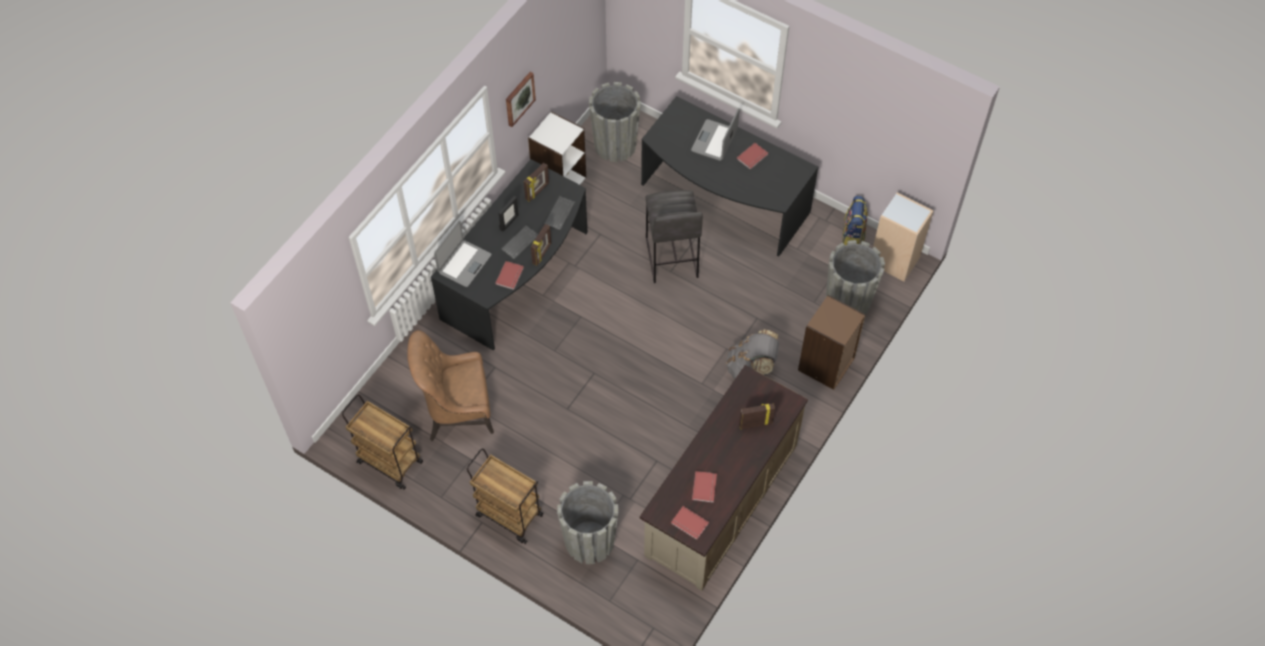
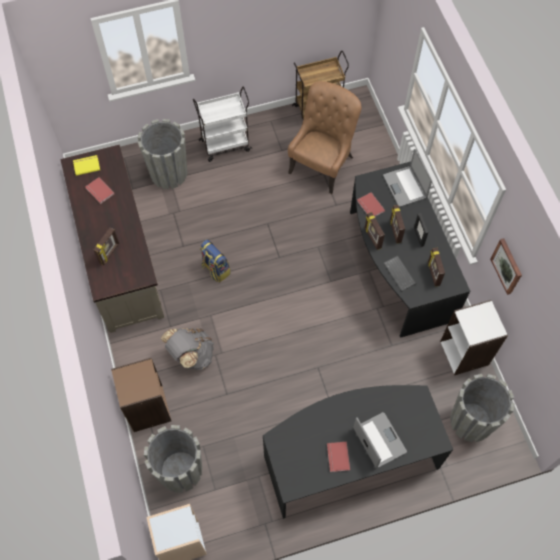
camera: 130 degrees right, 5 degrees up
(509, 515) = (226, 145): brown cart -> white cart
(520, 242) = (395, 231): keyboard -> picture frame
(671, 258) = (329, 377): grey stool -> none
(689, 524) = (86, 165): red book -> yellow book
(853, 234) = (233, 533): backpack -> backpack (215, 269)

